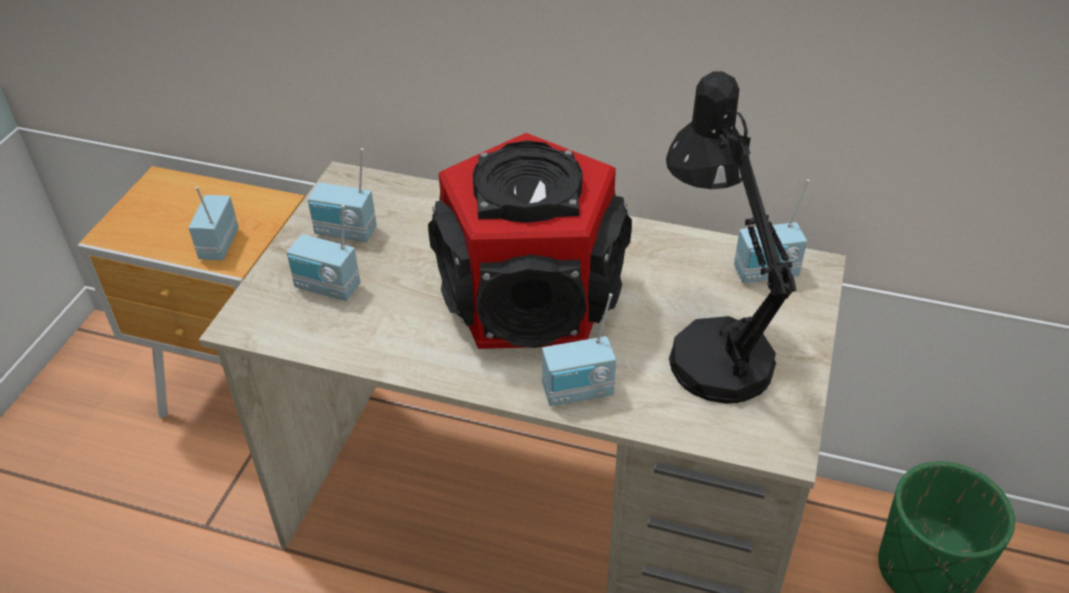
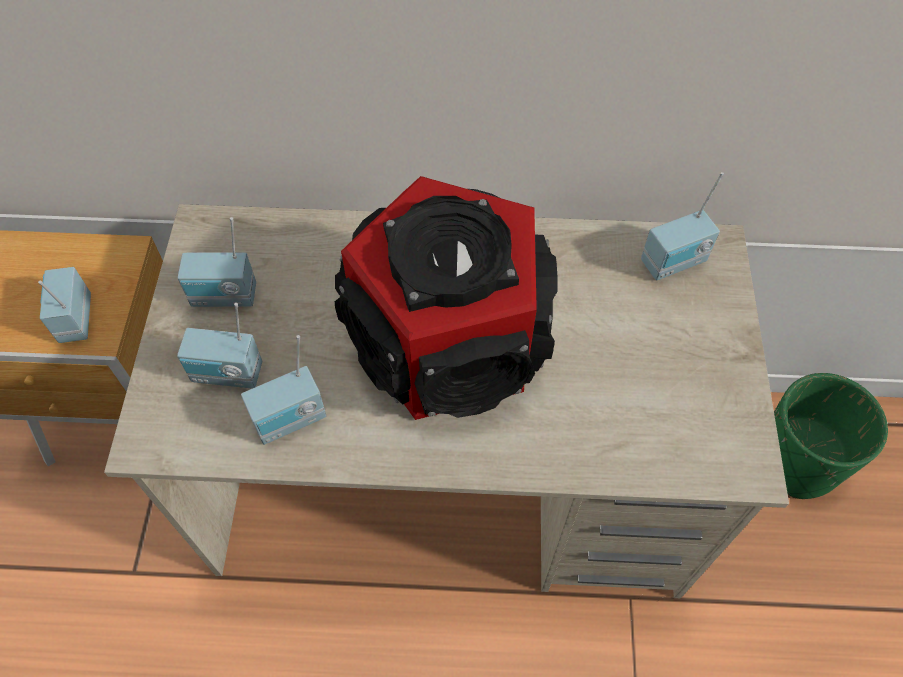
camera: 15 degrees left, 15 degrees up
(578, 393) = (533, 450): radio -> radio (291, 421)
(711, 348) = (647, 365): black table lamp -> none

